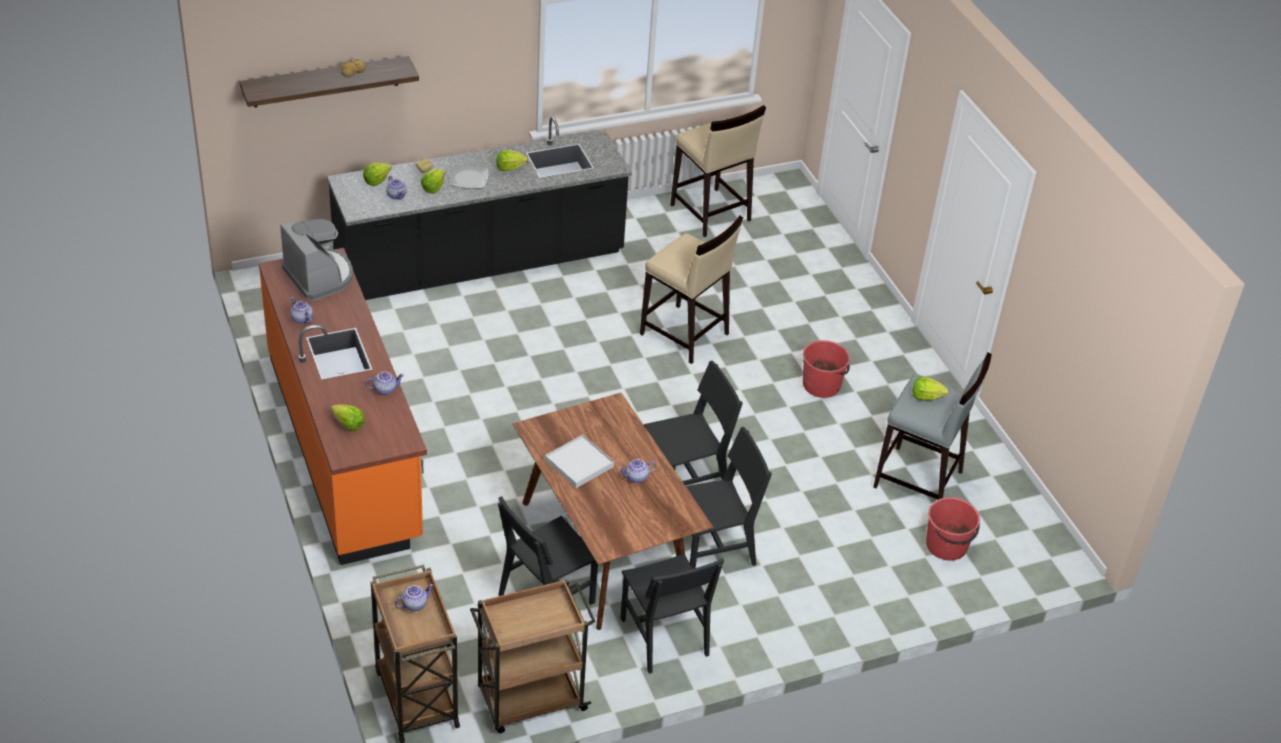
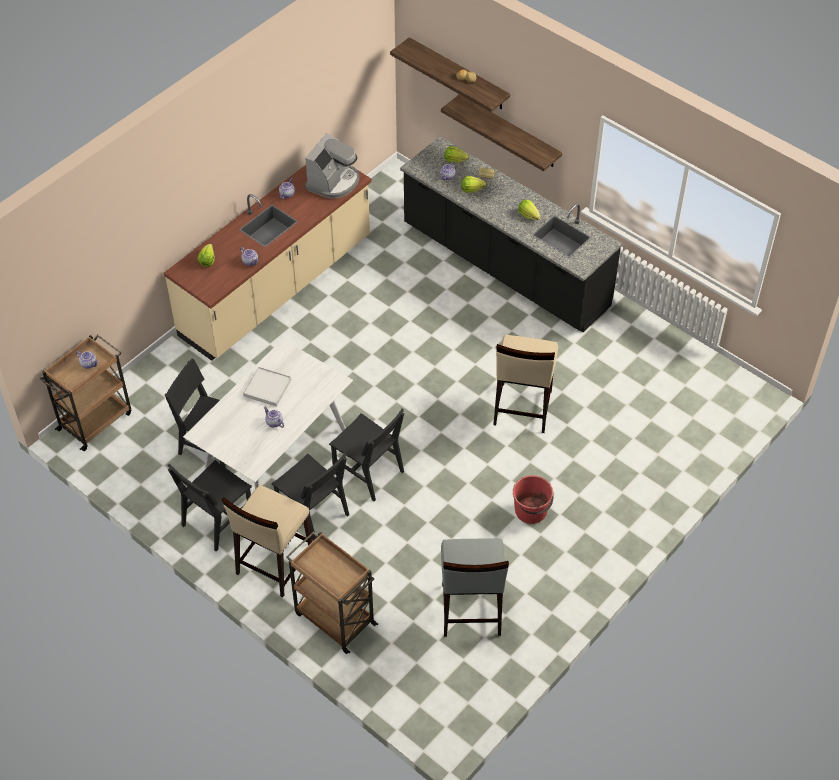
camera: 65 degrees right, 10 degrees up
(345, 446) = (277, 288): orange counter -> beige counter
(412, 108) = (509, 132): none -> shelf
(468, 178) = (497, 201): plate -> none
(530, 700) = (124, 475): brown cart -> brown cart (334, 618)
(606, 549) = (275, 457): brown dining table -> white dining table
(710, 213) = (677, 364): beige stool -> beige stool (274, 564)
(926, 396) = (475, 554): lettuce -> none
(947, 546) = (412, 653): red bucket -> none

